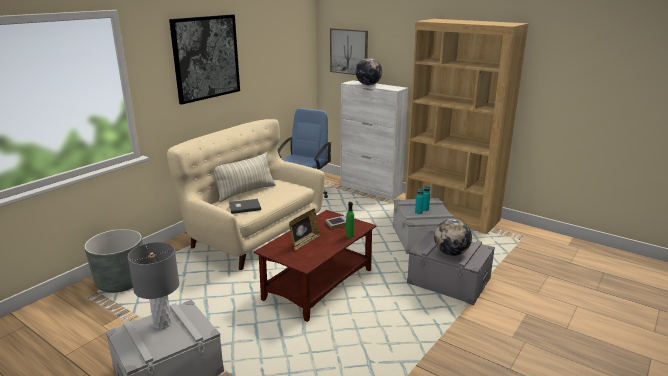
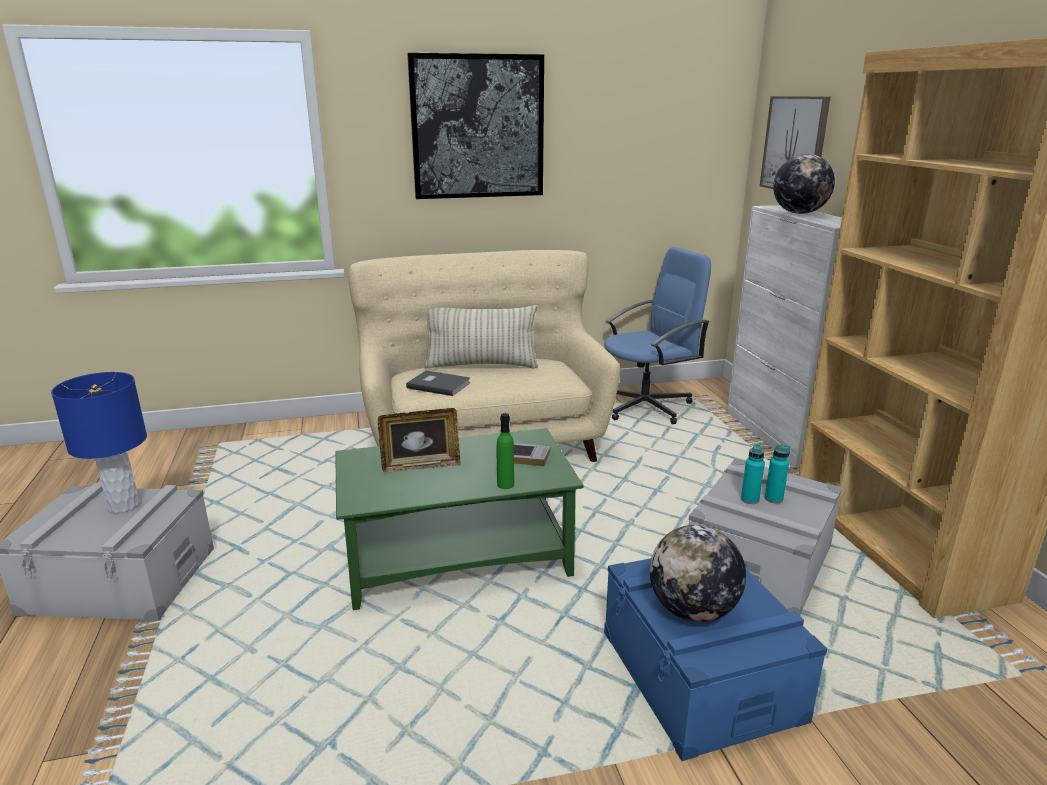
camera: 40 degrees right, 0 degrees up
(121, 282) = (255, 442): grey planter -> none
(162, 324) = (123, 506): grey table lamp -> blue table lamp
(319, 284) = (459, 558): brown coffee table -> green coffee table
(449, 280) = (700, 675): grey storage box -> blue storage box

